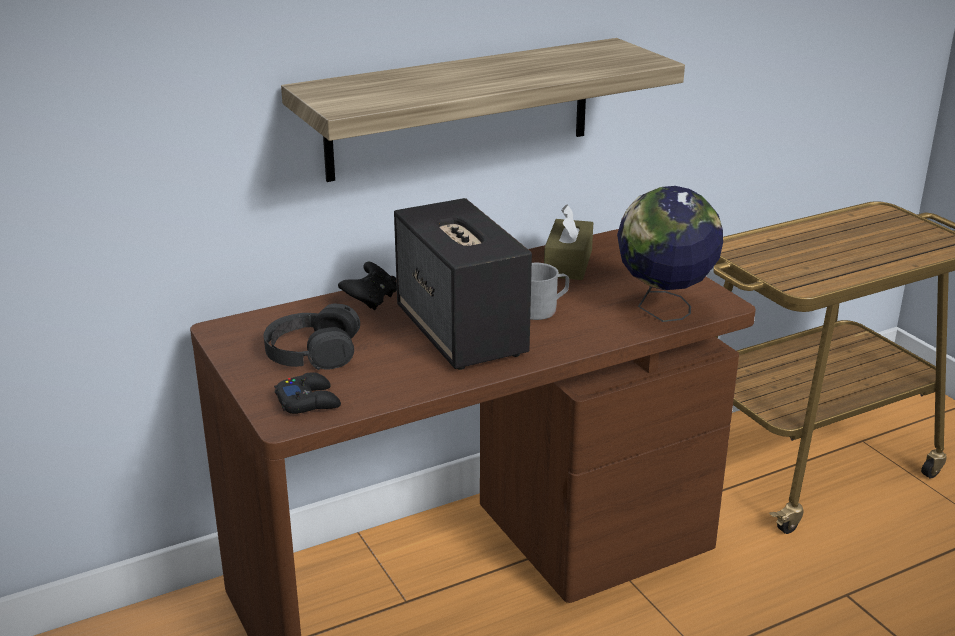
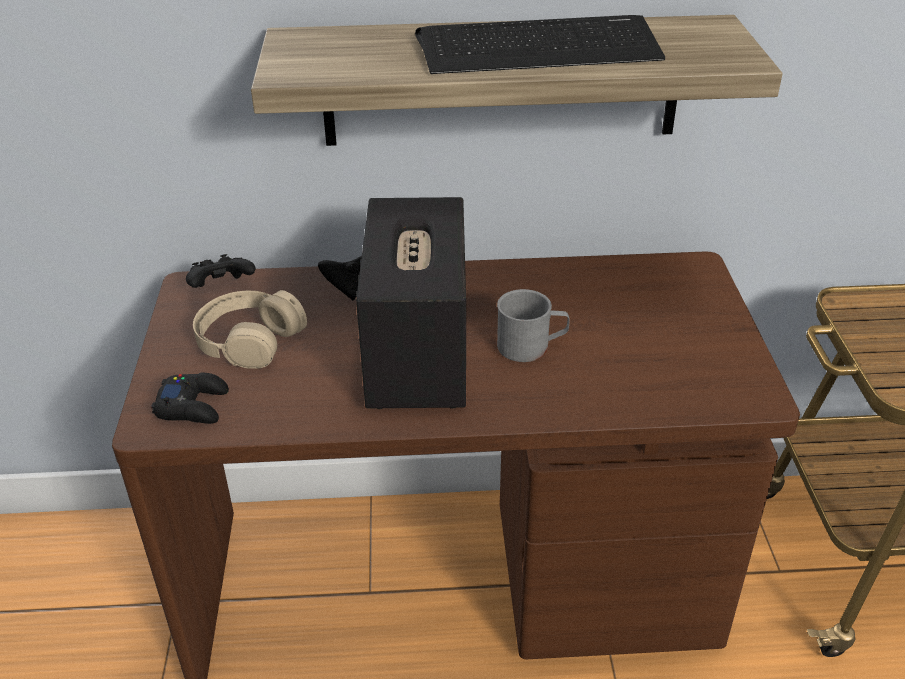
camera: 25 degrees right, 10 degrees up
(253, 325) = (222, 289): none -> black game controller
(312, 351) = (249, 339): black headphones -> beige headphones
(509, 71) = (538, 48): none -> keyboard
(568, 263) = (610, 287): brown tissue box -> none
(663, 310) = (675, 388): globe -> none

